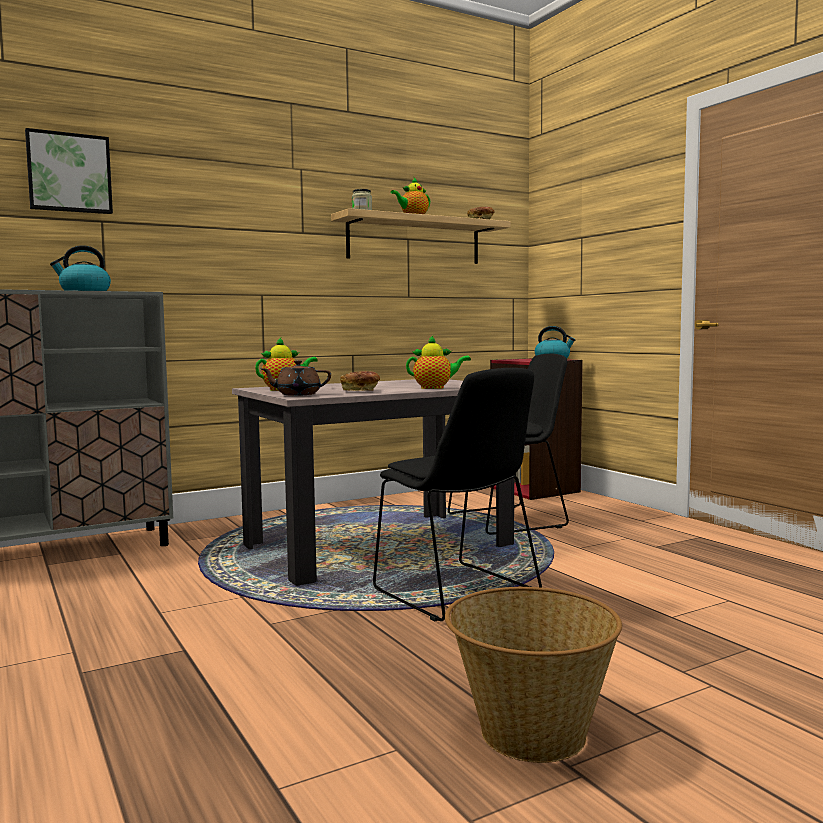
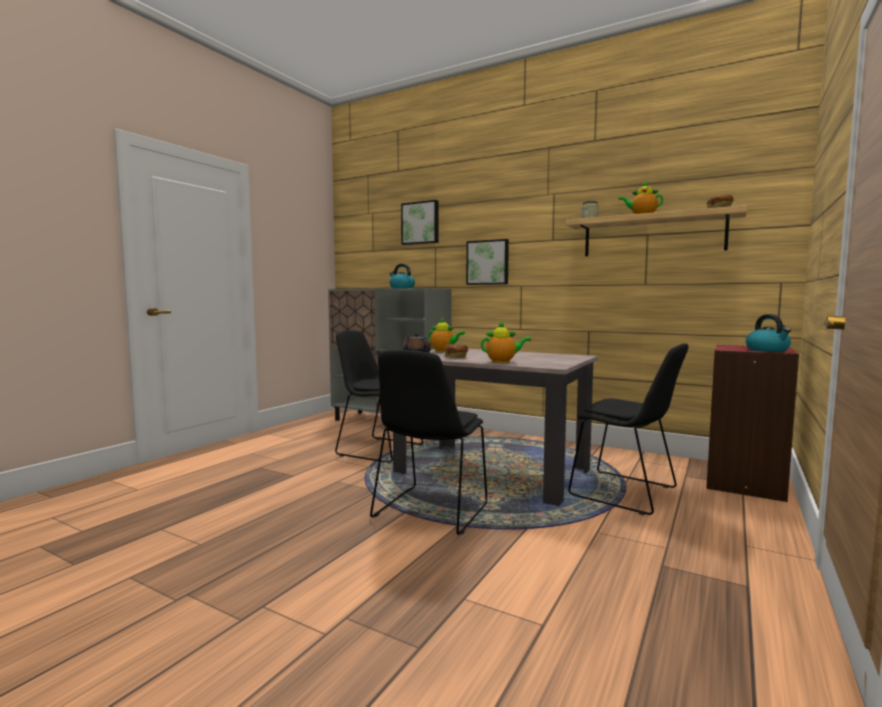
camera: 60 degrees right, 0 degrees up
(174, 580) = (377, 449): none -> black chair
(209, 256) = (488, 262): none -> picture
(435, 388) = (503, 362): teapot -> teapot turned 60 degrees counterclockwise
(531, 733) = (225, 575): basket -> none

